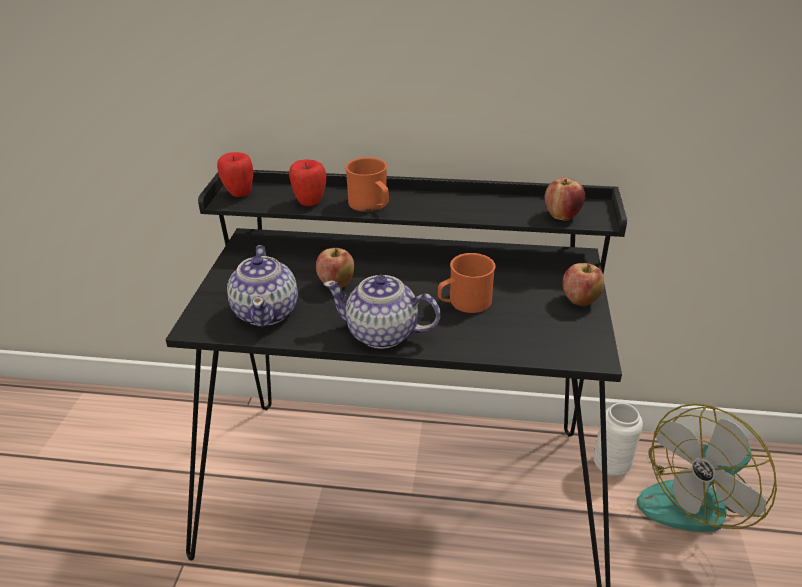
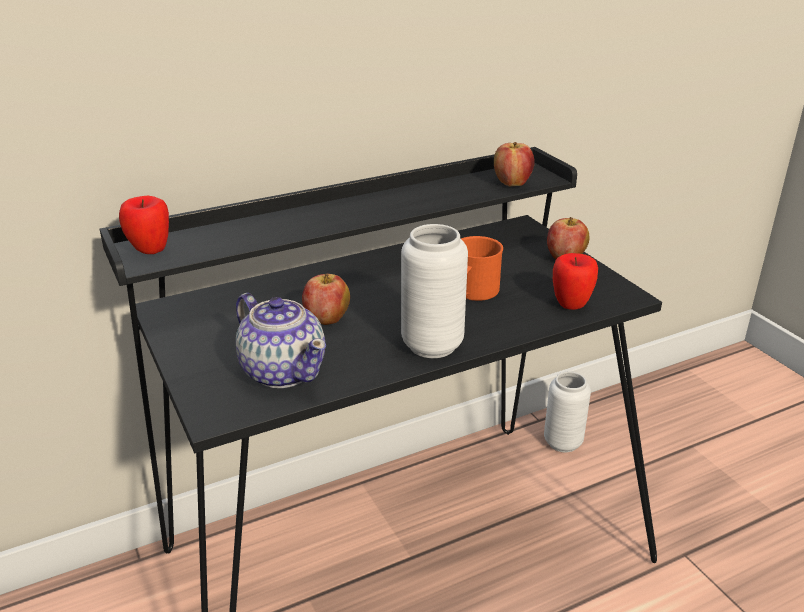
camera: 35 degrees left, 5 degrees down
(310, 202) = (250, 236): apple -> apple (571, 304)
(371, 205) = (323, 221): orange mug -> none
(383, 334) = (432, 345): teapot -> white vase
(694, 497) = (644, 438): fan -> none

